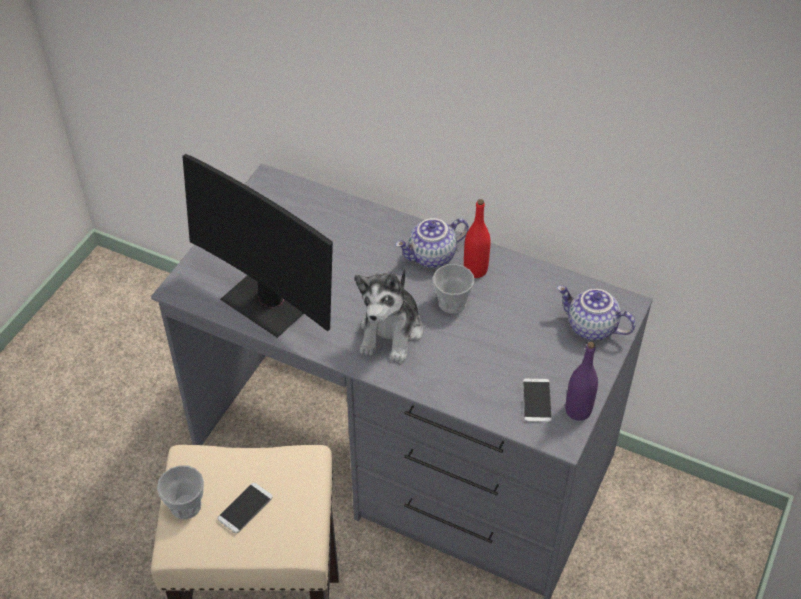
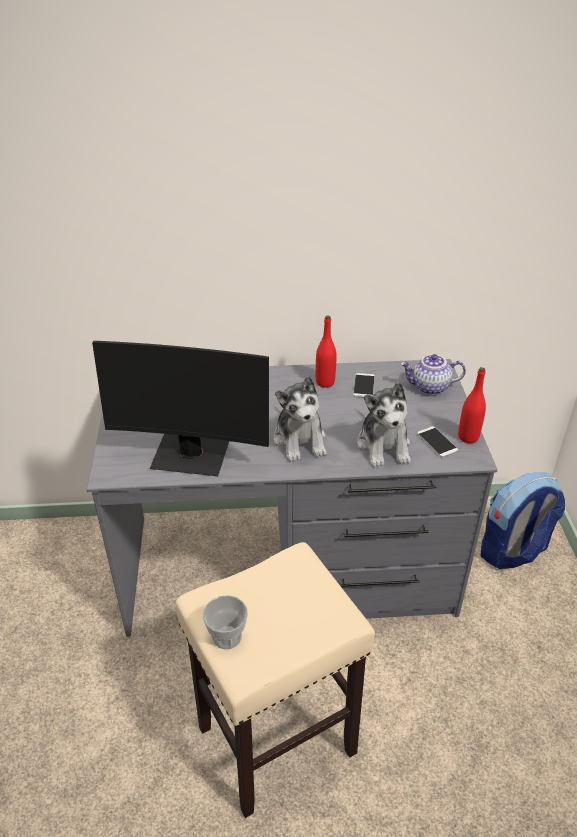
camera: 30 degrees left, 10 degrees down
(245, 508) = (277, 614): phone -> phone (364, 386)
(432, 257) = (288, 385): teapot -> none
(452, 303) = (327, 407): cup -> none
(474, 379) = (384, 446): none -> plush toy
(578, 410) = (468, 437): purple bottle -> red bottle
(676, 562) = (513, 551): none -> backpack

